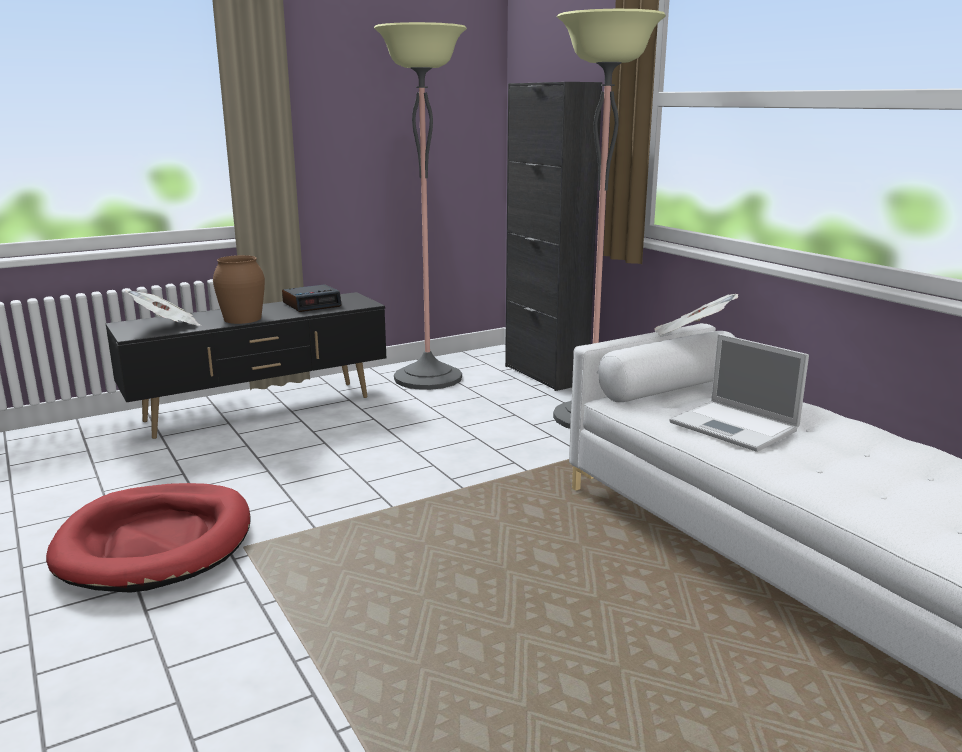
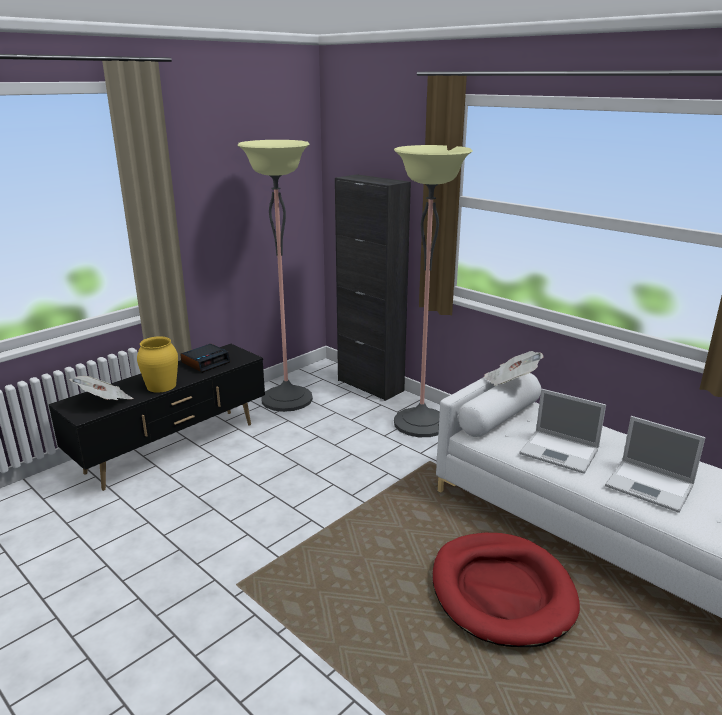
camera: 15 degrees left, 5 degrees up
(156, 543) = (166, 592): red dog bed -> red dog bed (501, 592)
(242, 319) = (161, 386): brown vase -> yellow vase
(860, 476) = (651, 486): none -> laptop

